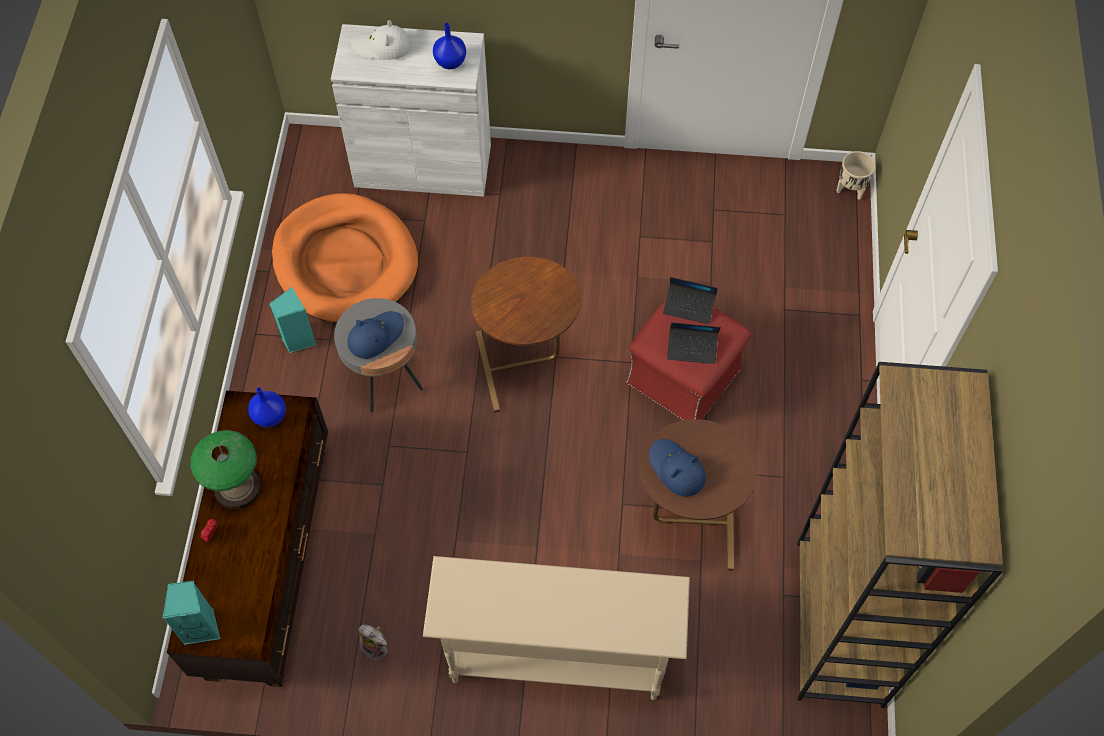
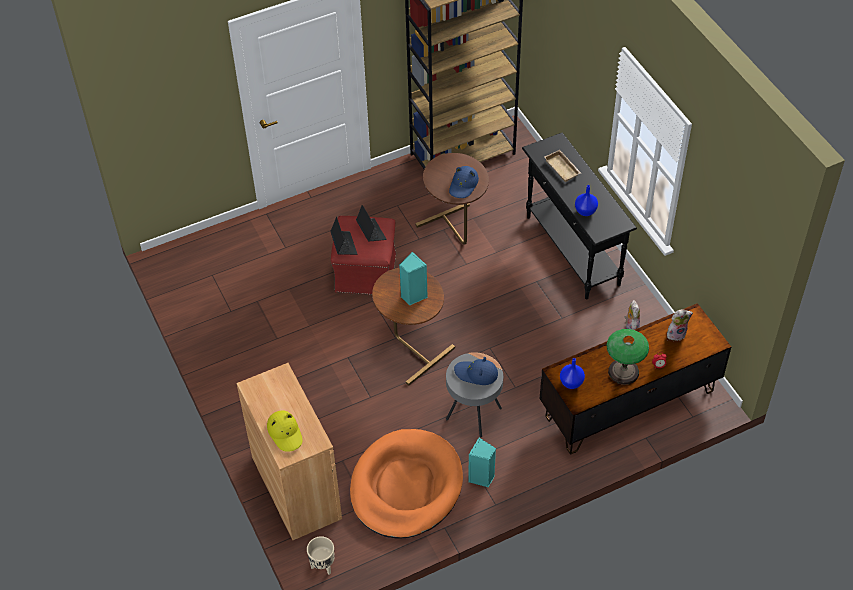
camera: 120 degrees left, 10 degrees down
(202, 626) = (706, 339): turquoise speaker -> turquoise speaker (413, 296)
(240, 595) = (676, 333): none -> plush toy
(382, 46) = (285, 433): white hat -> yellow hat
(423, 165) = (296, 487): white cabinet -> brown cabinet
(451, 62) = (274, 387): blue vase -> blue vase (585, 211)
(555, 657) = (572, 251): beige console table -> black console table
(607, 608) = (563, 168): none -> beige tray
(850, 190) = (171, 251): beige planter -> beige planter (322, 565)

